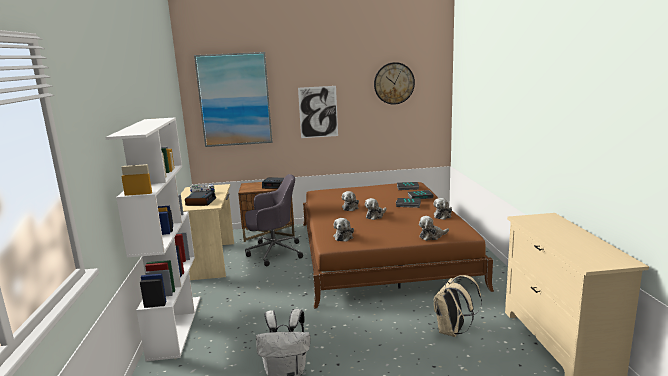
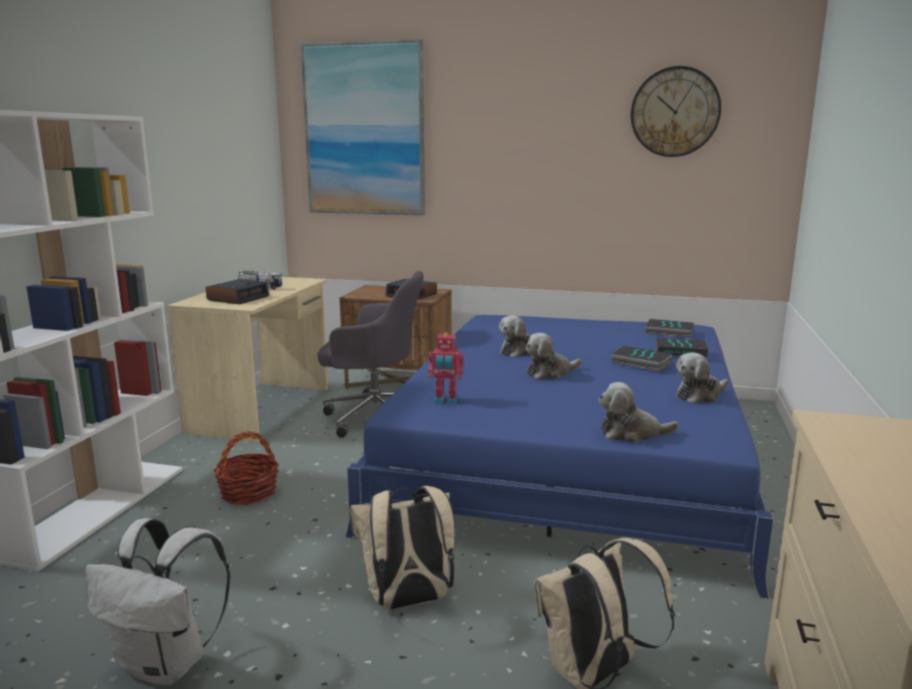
camera: 20 degrees right, 0 degrees up
(247, 301) = (248, 493): none -> basket
(318, 112) = (513, 163): picture -> none
(344, 237) = (446, 401): plush toy -> toy robot
(364, 326) = (407, 602): none -> beige backpack
(381, 252) = (570, 453): brown bed -> blue bed

